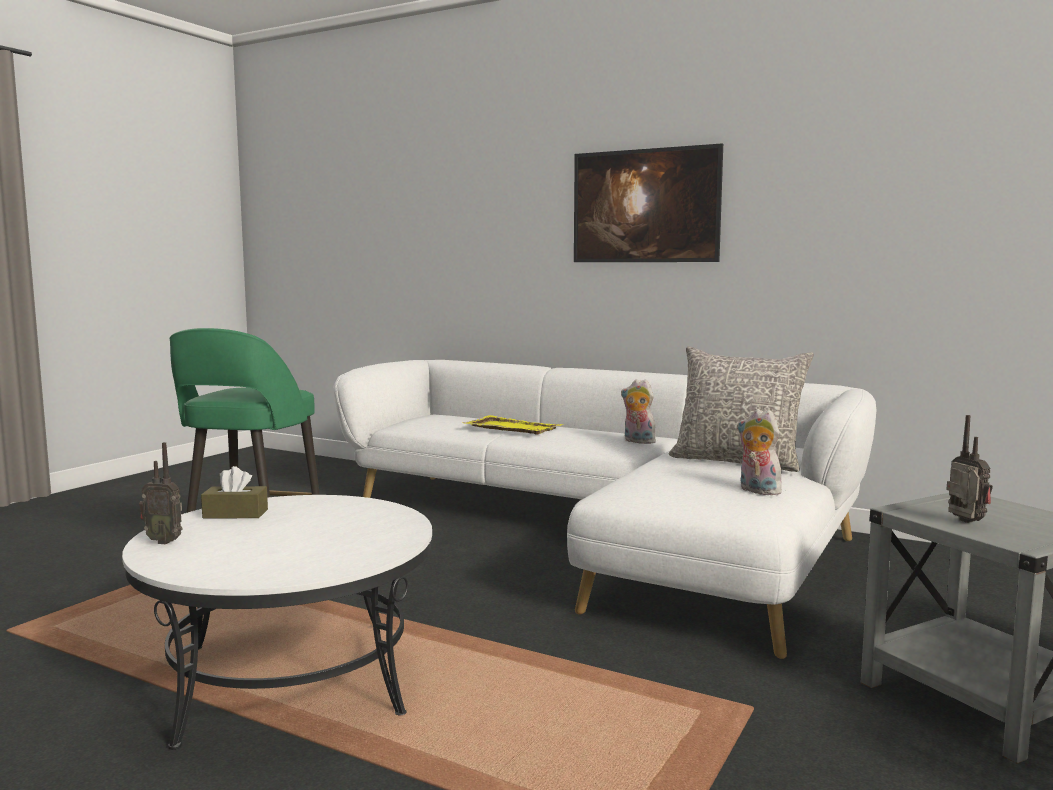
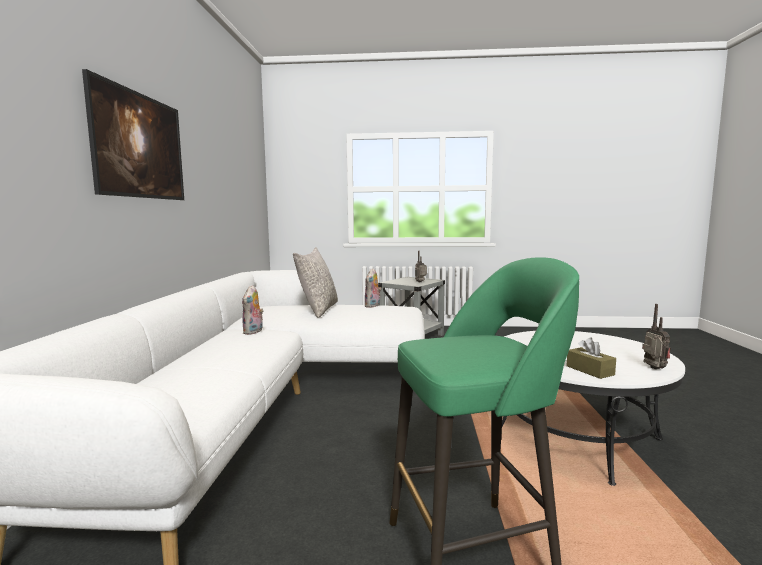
camera: 115 degrees left, 0 degrees up
(511, 428) = (208, 367): yellow tray -> none

